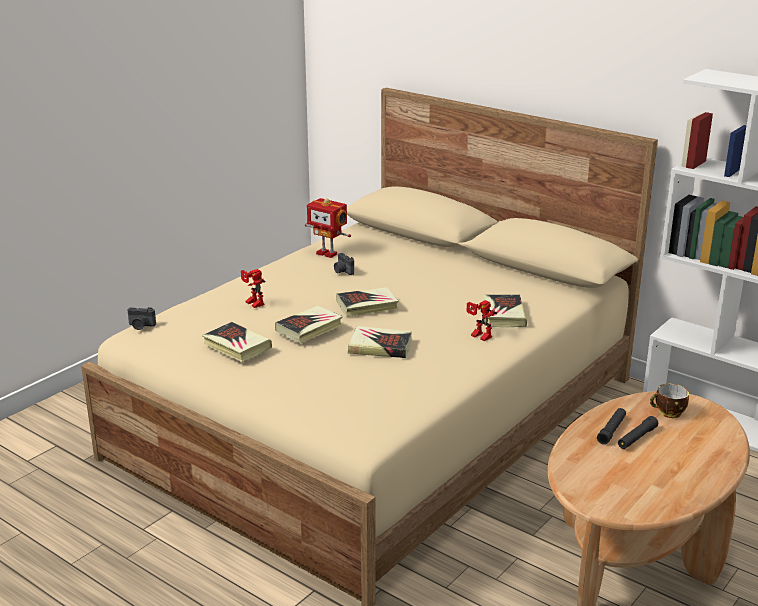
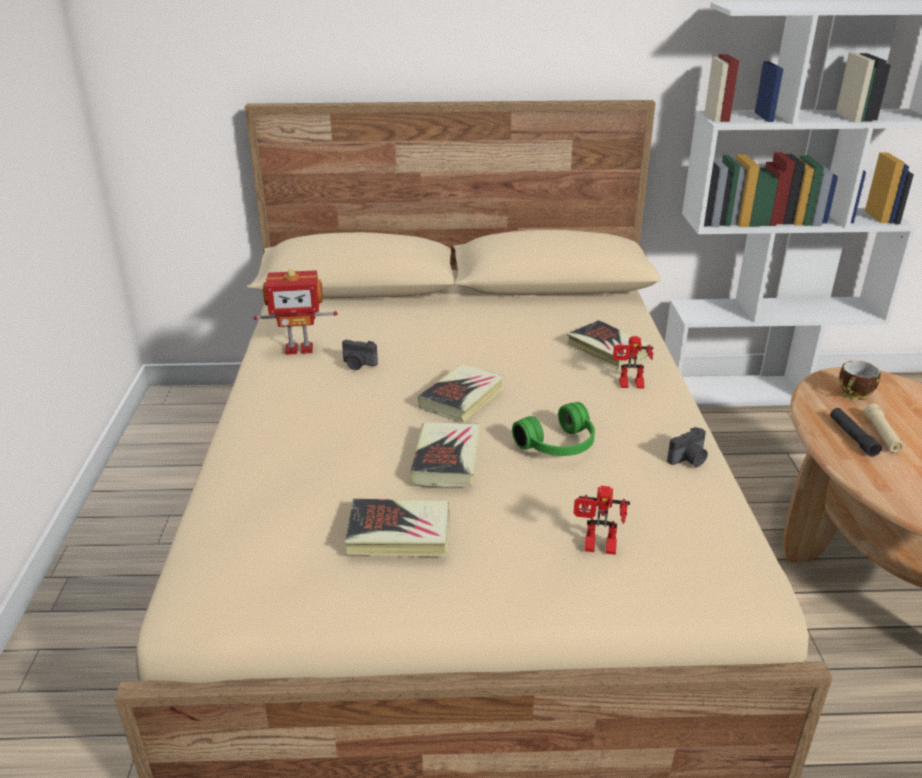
camera: 40 degrees left, 5 degrees up
(141, 326) = (196, 574): camera -> camera (689, 460)
(252, 303) = (321, 457): toy robot -> toy robot (597, 548)
(380, 347) = (559, 446): book -> green headphones
(637, 438) = (881, 434): black flashlight -> beige flashlight

